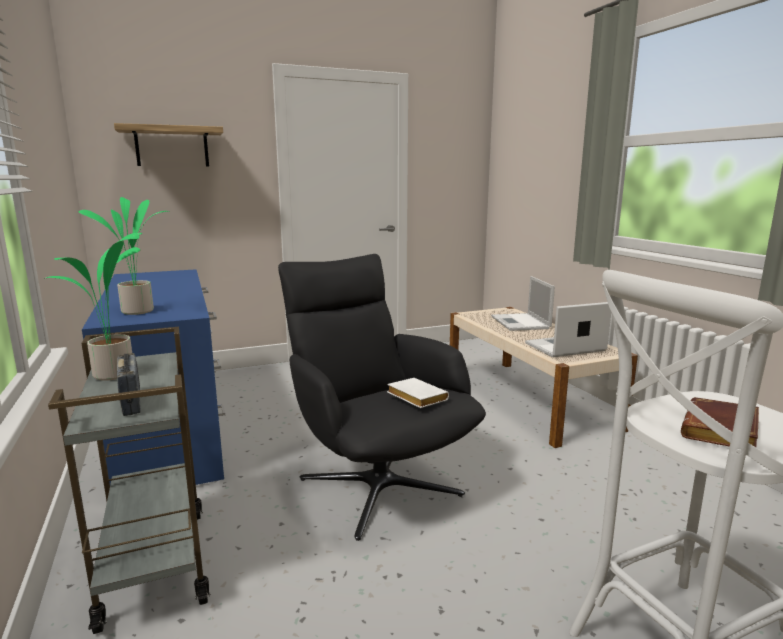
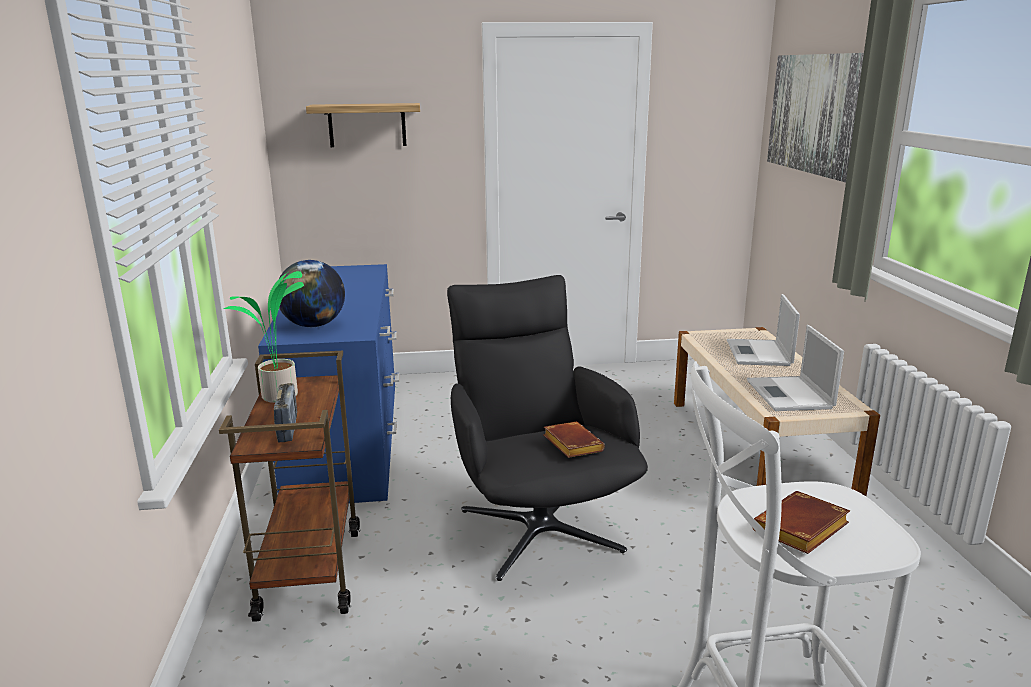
camera: 15 degrees right, 5 degrees up
(139, 311) = (313, 325): potted plant -> globe
(155, 561) = (311, 569): grey cart -> brown cart
(415, 397) = (570, 444): white book -> brown book
(540, 139) = (816, 114): none -> picture
(564, 347) = (790, 395): laptop -> laptop turned 90 degrees counterclockwise

